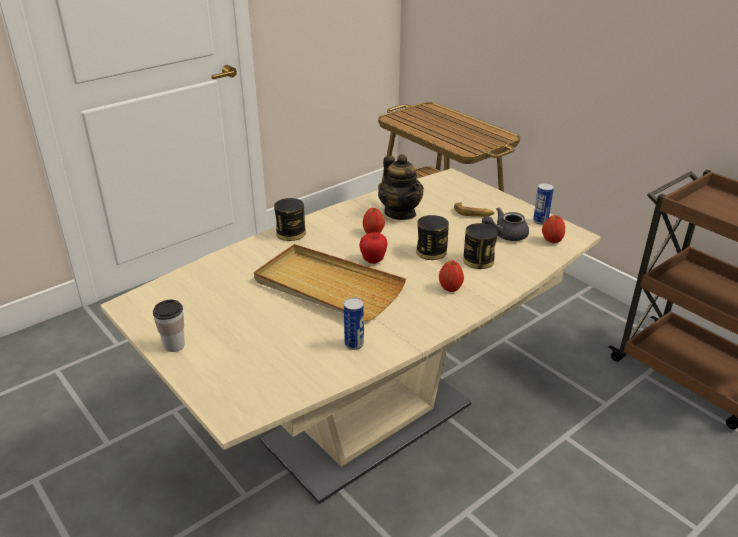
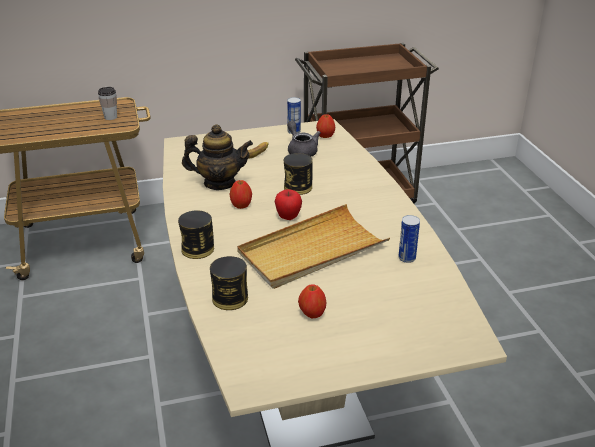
camera: 65 degrees left, 0 degrees up
(174, 345) = (349, 362): cup -> cup (110, 117)
(450, 288) = (358, 194): apple -> apple (312, 314)
(478, 260) = (328, 172): can -> can (230, 298)
(505, 235) = (301, 150): grey teapot -> grey teapot turned 150 degrees clockwise

